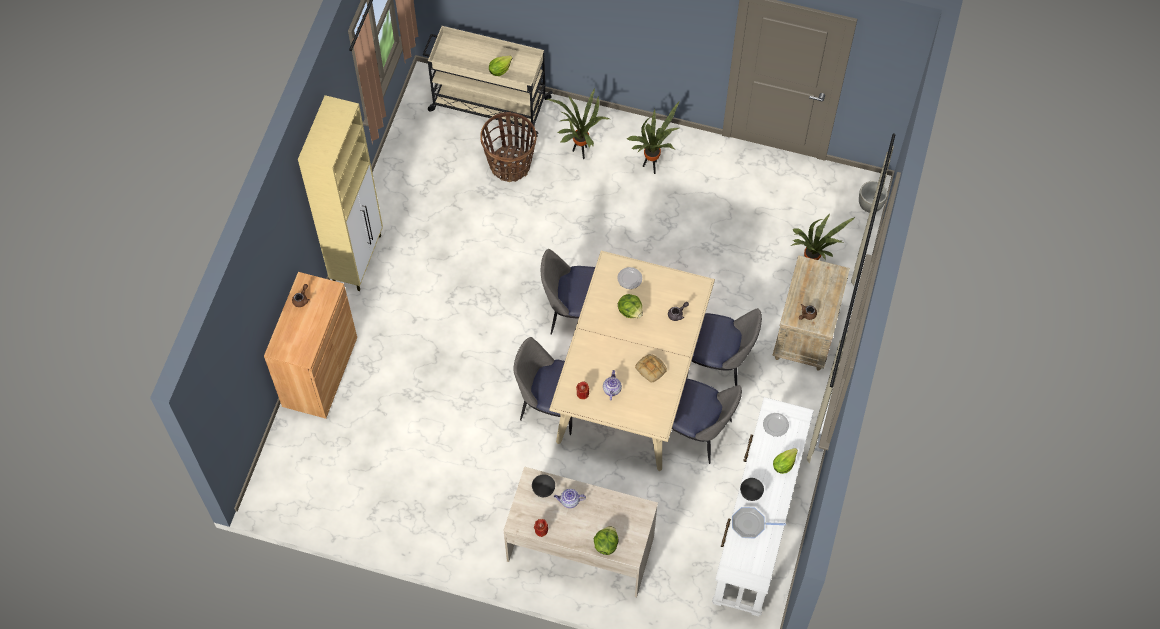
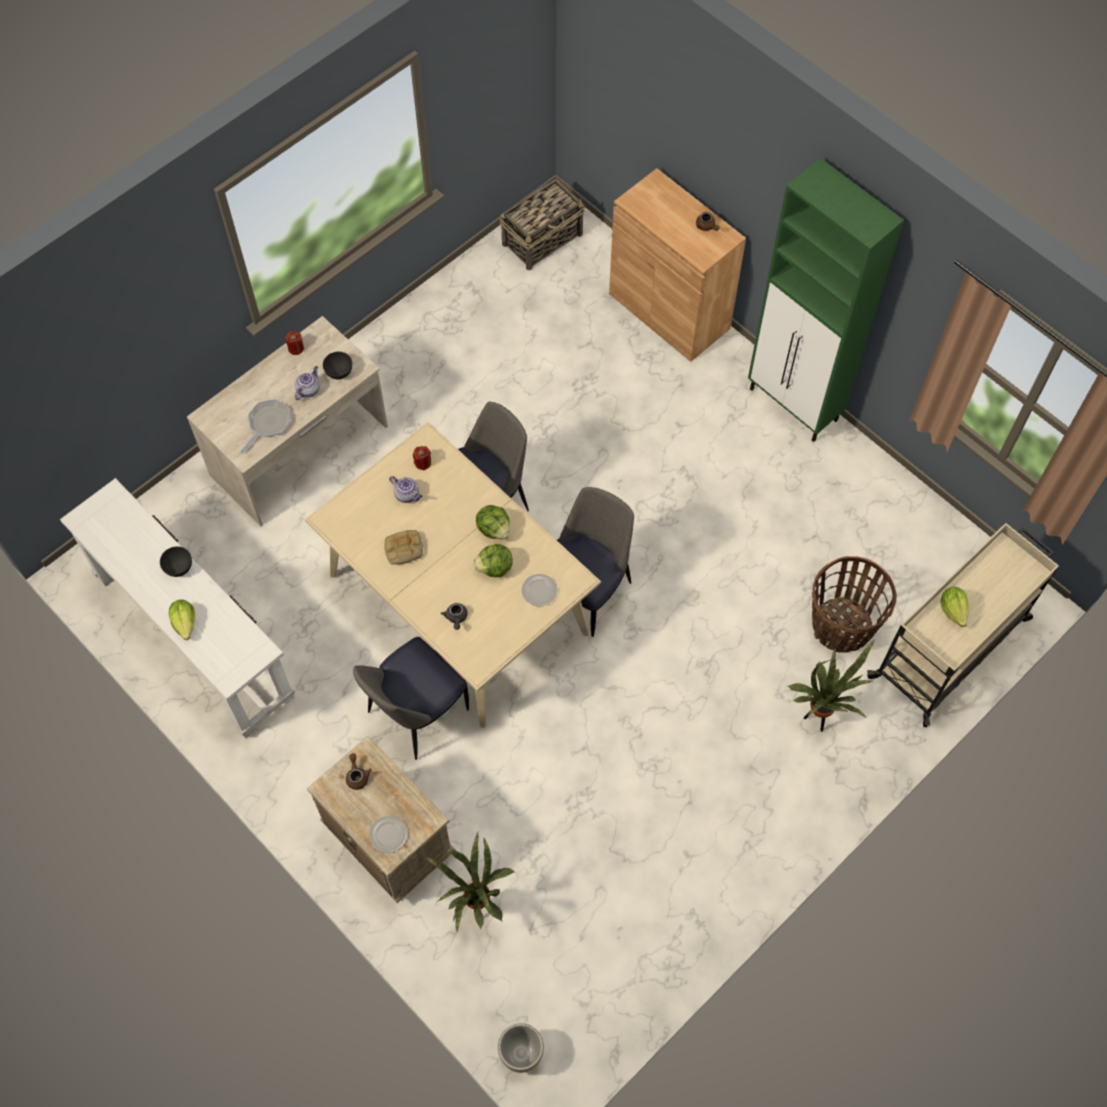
camera: 120 degrees right, 0 degrees up
(298, 489) = (543, 239): none -> basket
(358, 259) = (794, 405): beige cabinet -> green cabinet
(606, 544) = (235, 399): lettuce -> lettuce (494, 529)
(652, 166) = (746, 796): potted plant -> none
(699, 432) = (346, 640): chair -> none
(750, 524) = (145, 546): frying pan -> frying pan (268, 423)
(776, 425) = (238, 643): plate -> plate (388, 835)

